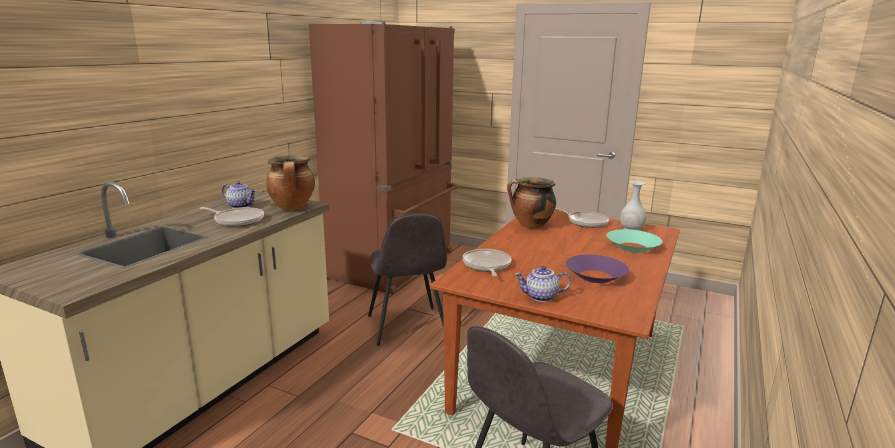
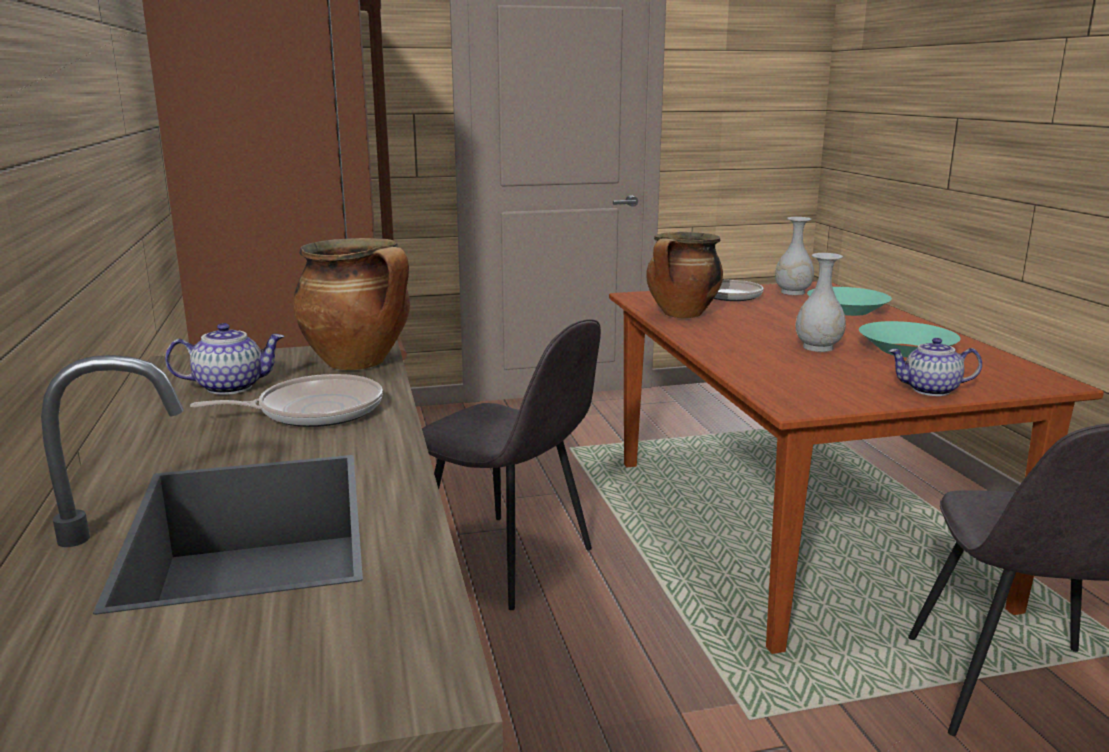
camera: 40 degrees left, 0 degrees up
(486, 265) = (774, 375): frying pan -> none
(541, 297) = (930, 390): teapot -> teapot turned 45 degrees clockwise
(550, 260) = (818, 347): none -> white vase
(595, 276) = (906, 350): purple bowl -> turquoise bowl

